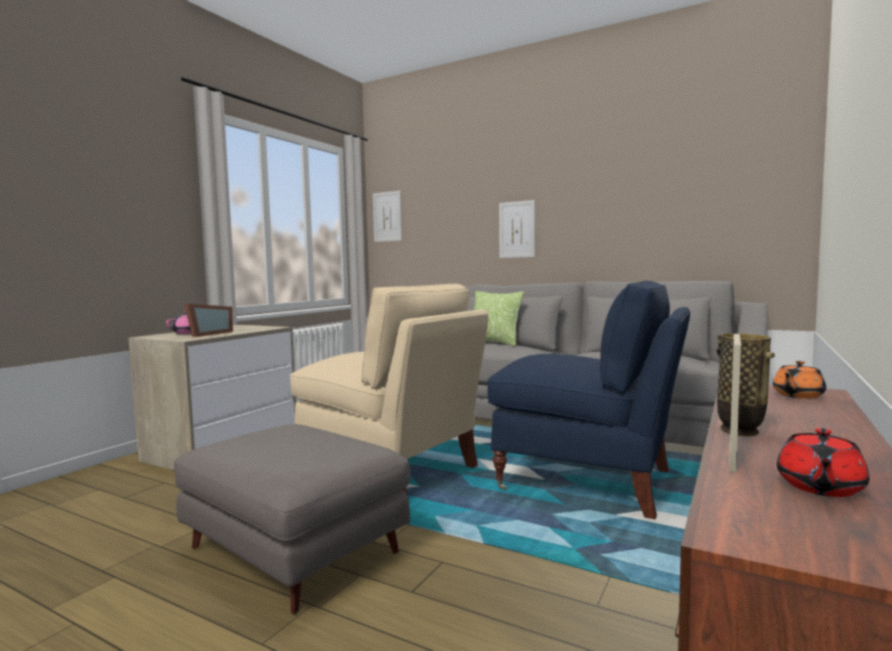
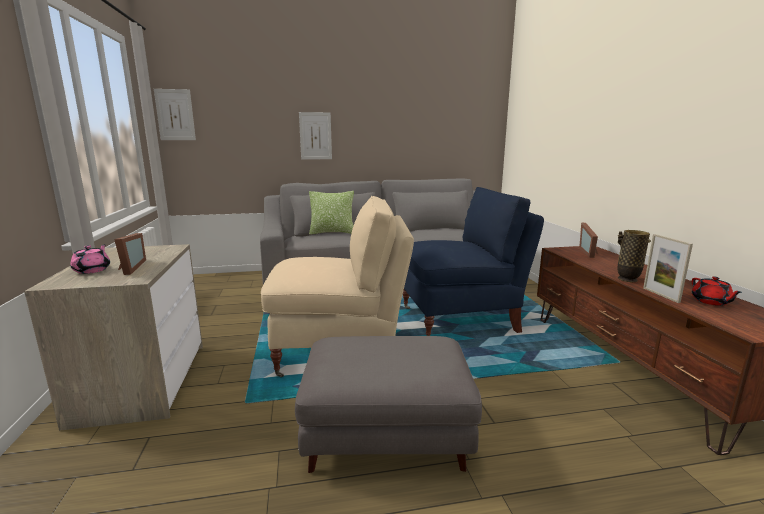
camera: 40 degrees left, 10 degrees up
(797, 395) = (590, 252): orange teapot -> picture frame

